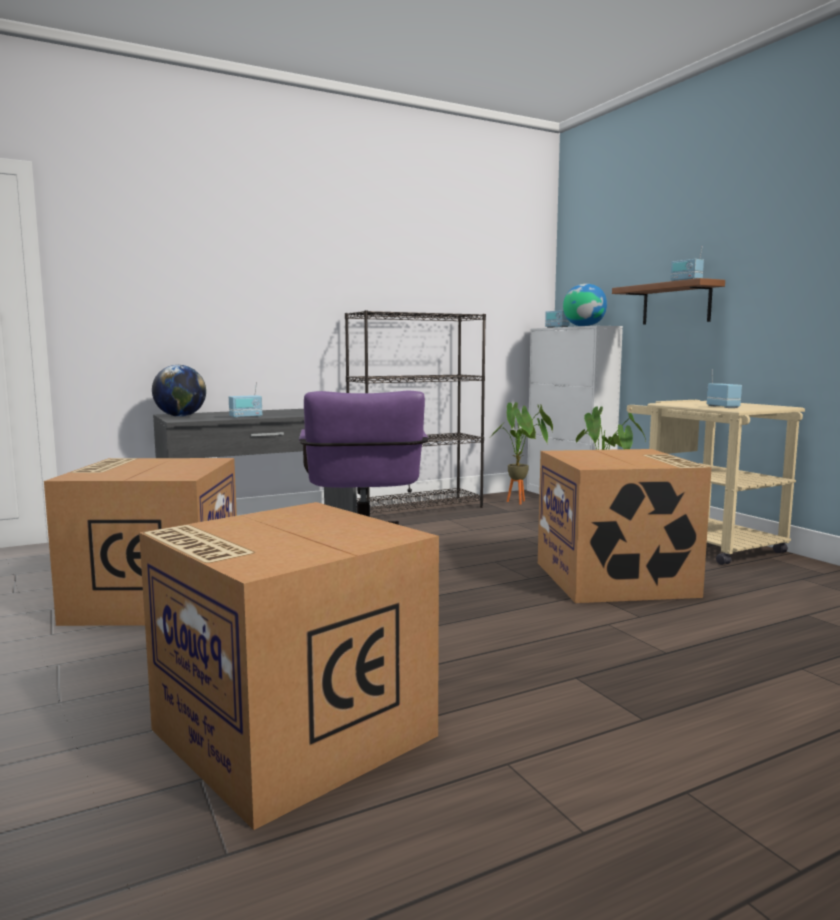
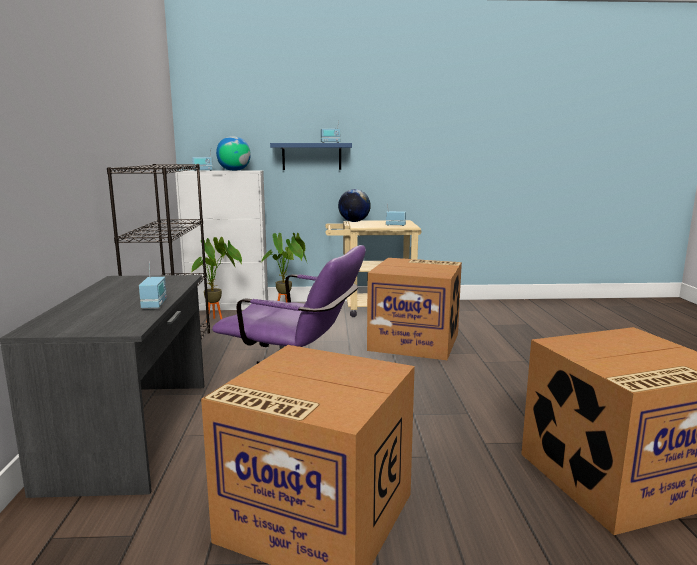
camera: 65 degrees left, 5 degrees up
(180, 416) = (76, 327): globe -> globe (354, 221)
(676, 304) = (311, 156): brown shelf -> blue shelf

